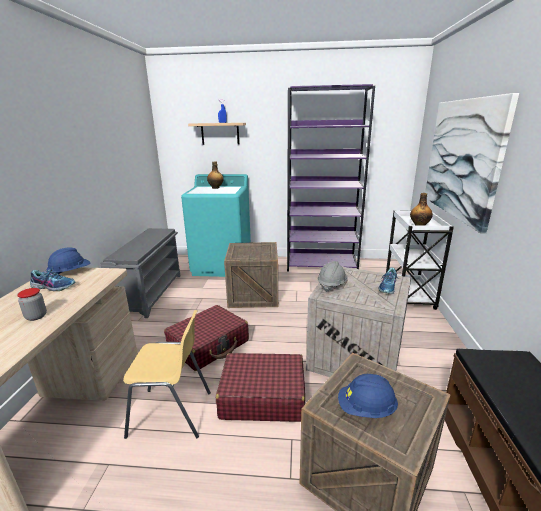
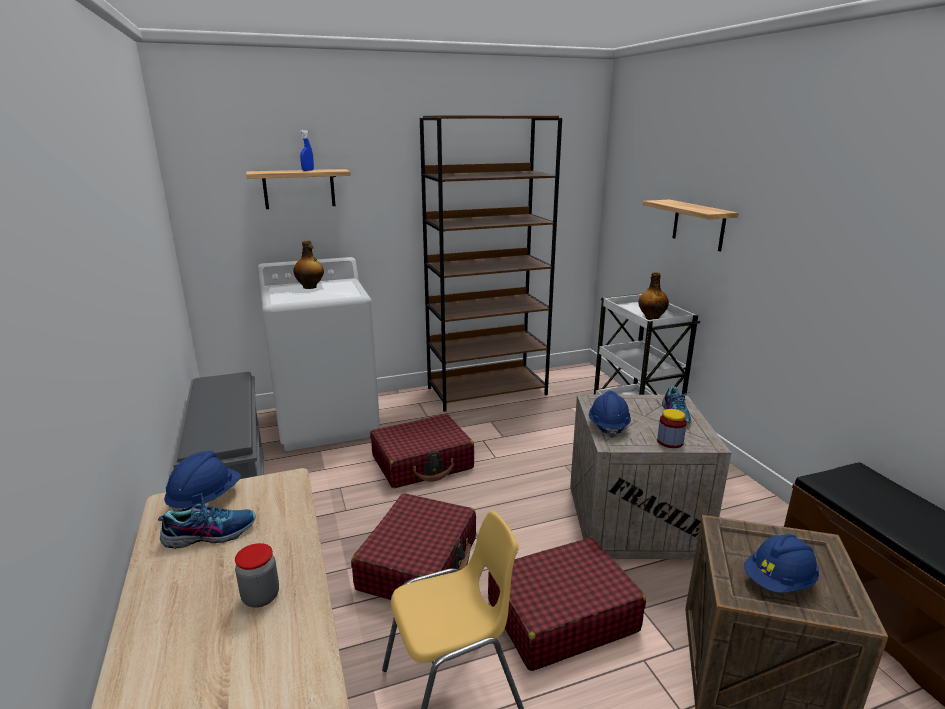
camera: 25 degrees left, 0 degrees up
(222, 266) = (327, 422): turquoise washing machine -> white washing machine
(253, 295) = (422, 463): crate -> red suitcase
(321, 265) = (487, 391): purple bookcase -> brown bookcase
(331, 285) = (608, 426): grey hard hat -> blue hard hat
(364, 302) = (670, 442): none -> jar
(461, 159) = (698, 225): picture -> shelf

